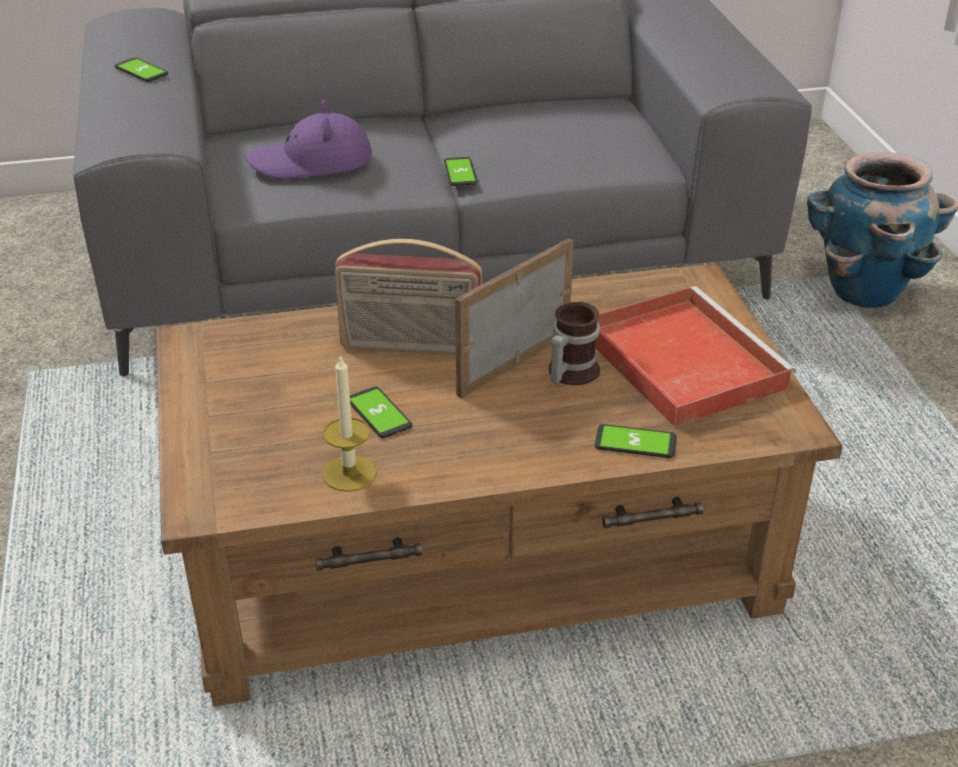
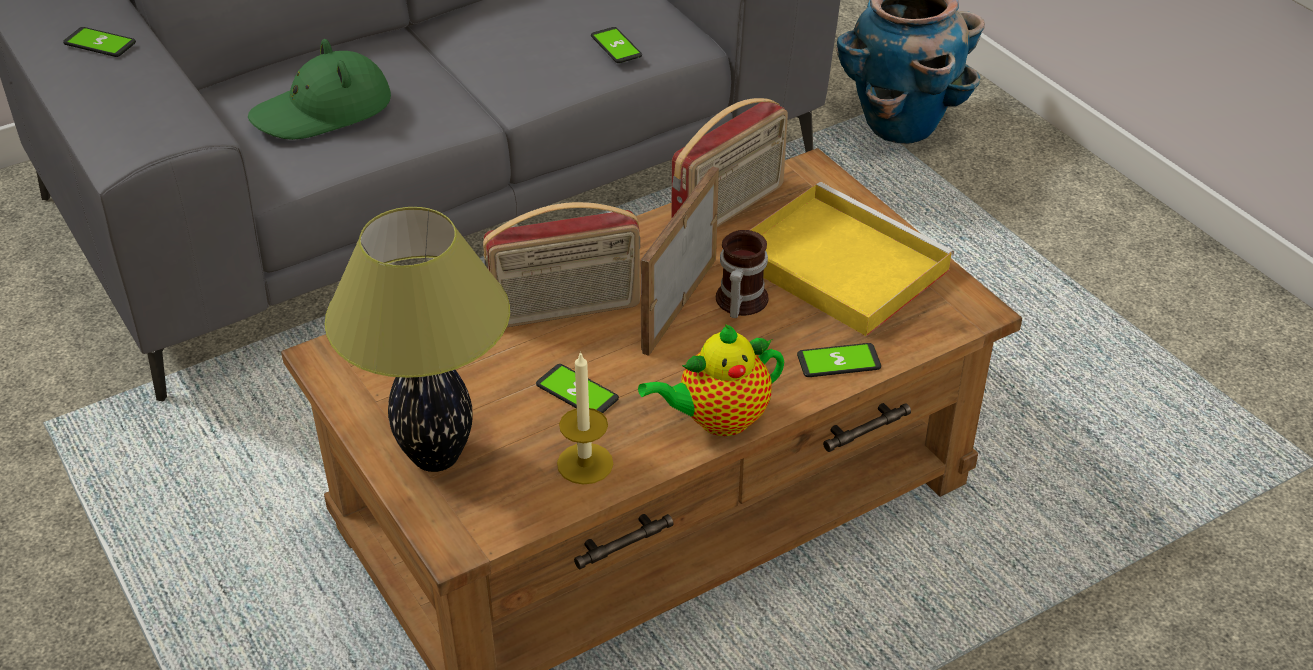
camera: 20 degrees left, 5 degrees up
(225, 437) = (435, 457): none -> table lamp
(311, 162) = (323, 110): purple hat -> green hat
(460, 173) = (492, 91): phone -> phone (616, 46)
(491, 466) = (718, 420): none -> teapot
(605, 296) = (729, 209): none -> radio
(680, 360) = (836, 263): red tray -> yellow tray

